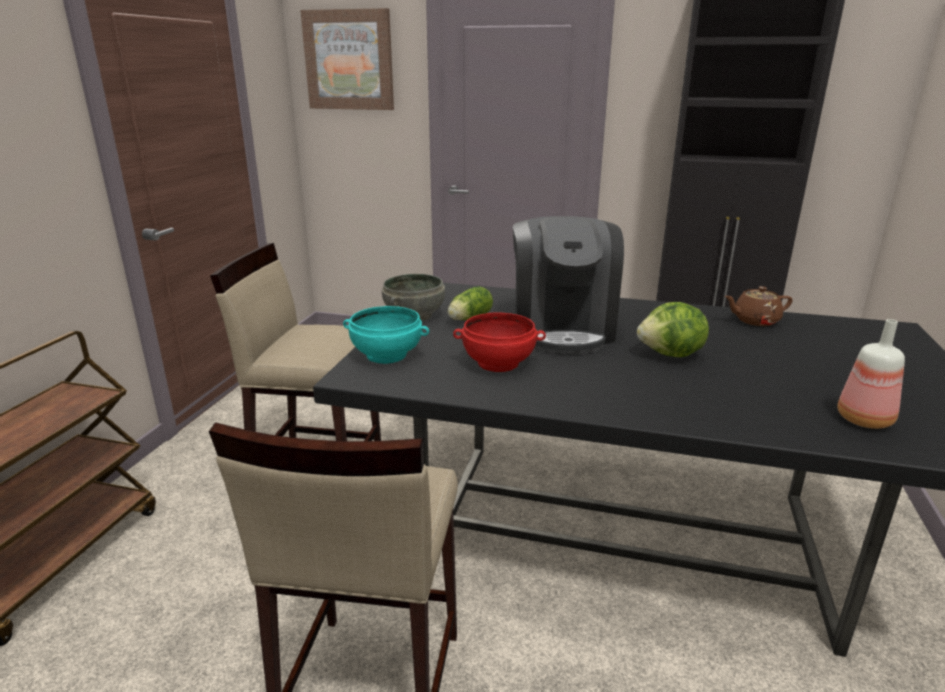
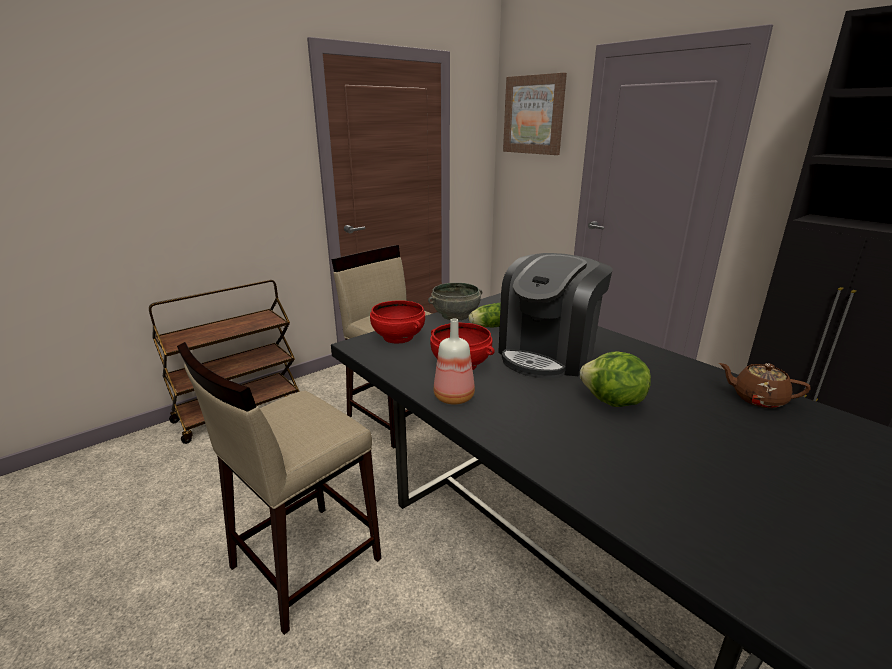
camera: 35 degrees right, 0 degrees up
(386, 355) = (397, 337): turquoise bowl -> red bowl
(865, 419) = (730, 534): bottle -> bottle (455, 397)

